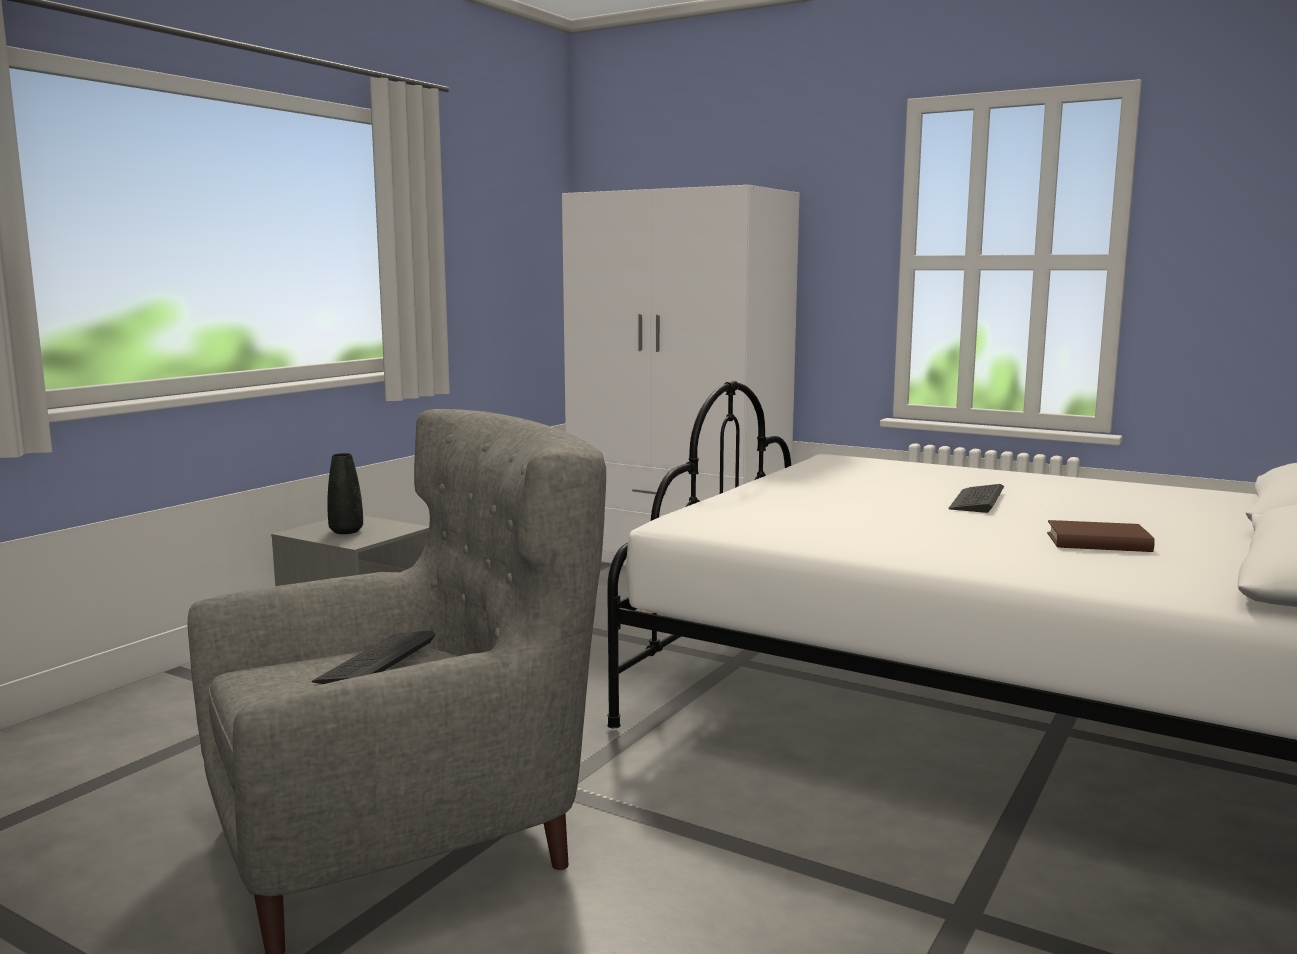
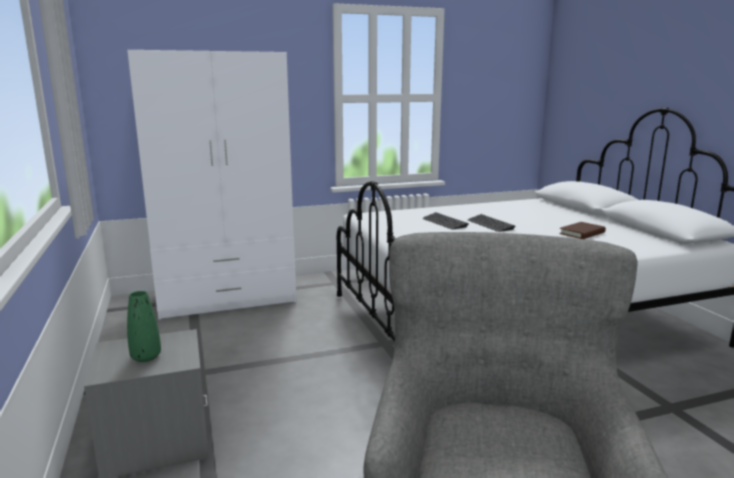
camera: 50 degrees left, 5 degrees up
(346, 531) = (146, 357): black vase -> green vase
(376, 661) = (481, 429): keyboard -> keyboard (444, 222)

